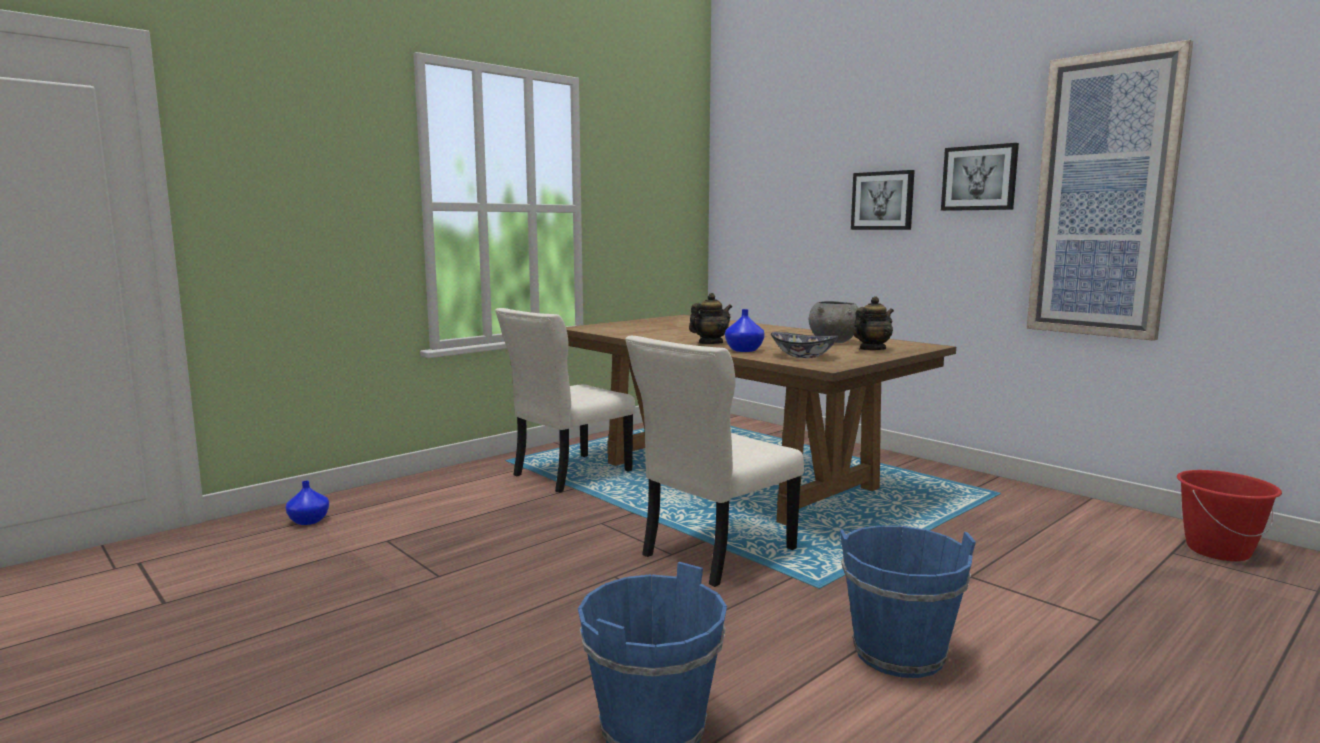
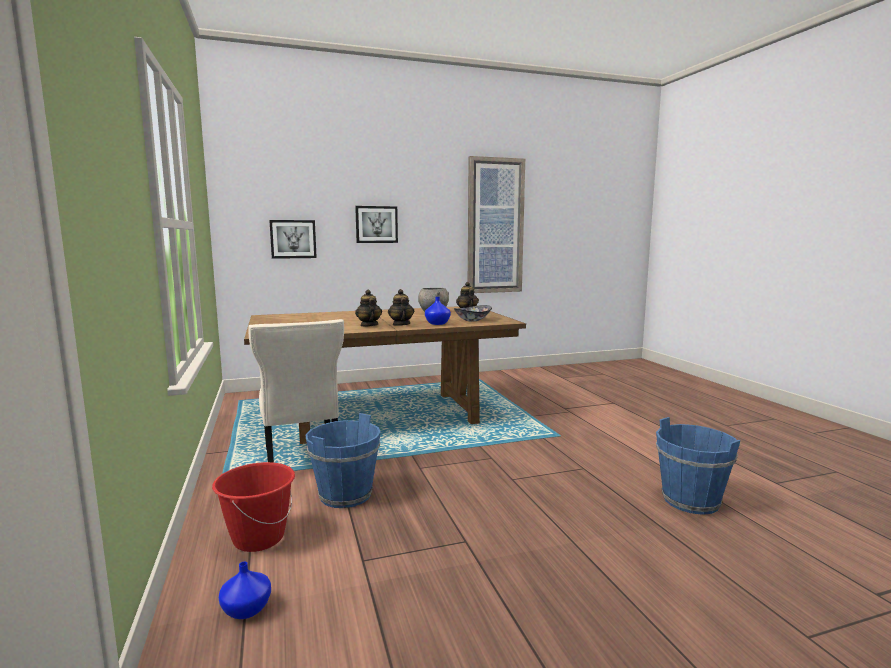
camera: 65 degrees left, 0 degrees up
(684, 338) = (368, 325): none -> teapot
(714, 554) = (500, 448): beige chair -> none
(899, 654) = (631, 438): blue bucket -> blue bucket (346, 495)
(979, 178) = (435, 213): picture -> picture (293, 239)
(1217, 550) = (565, 372): red bucket -> red bucket (258, 538)

